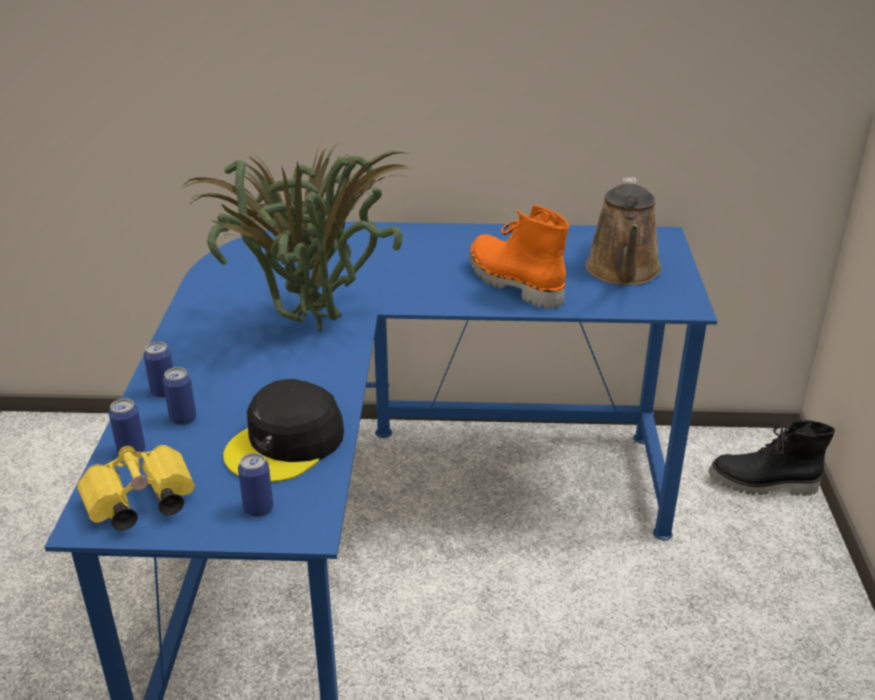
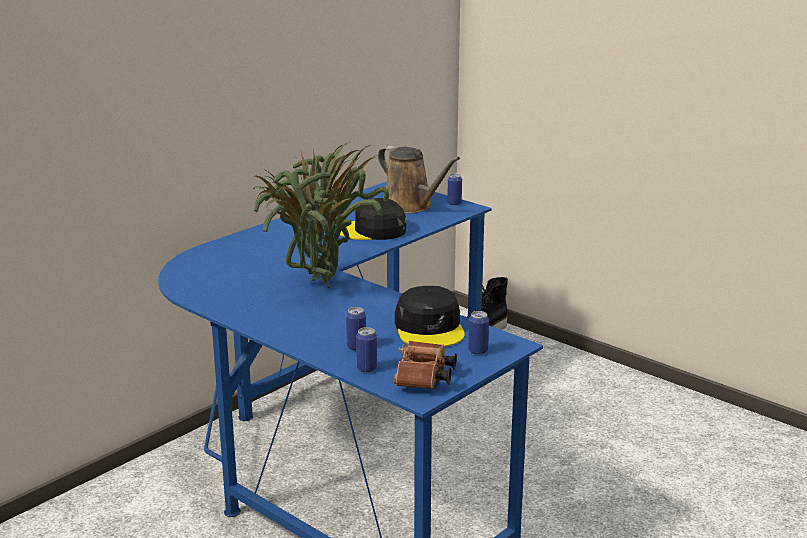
camera: 50 degrees left, 10 degrees down
(138, 504) = (424, 379): yellow binoculars -> brown binoculars
(163, 392) = (316, 344): can -> can (454, 203)
(513, 283) = (372, 230): orange boot -> black cap

